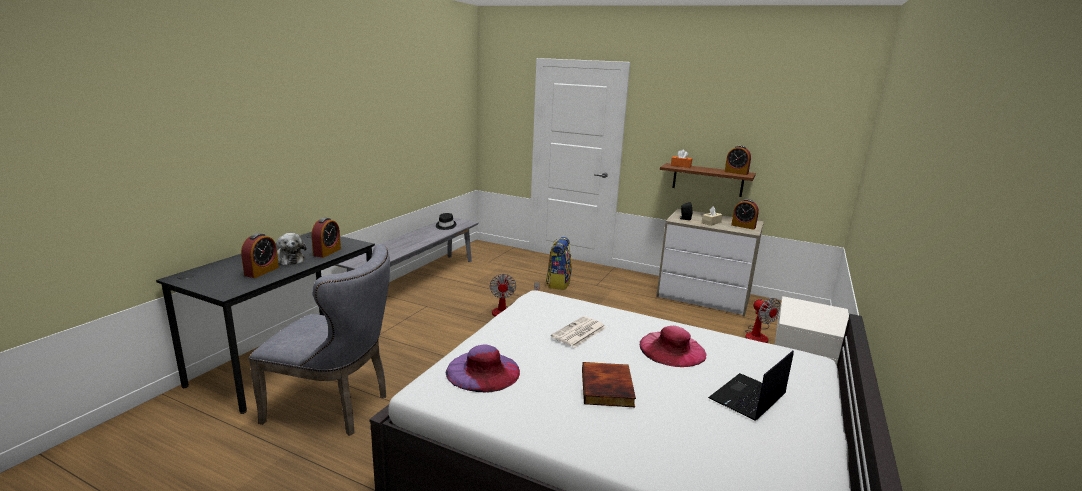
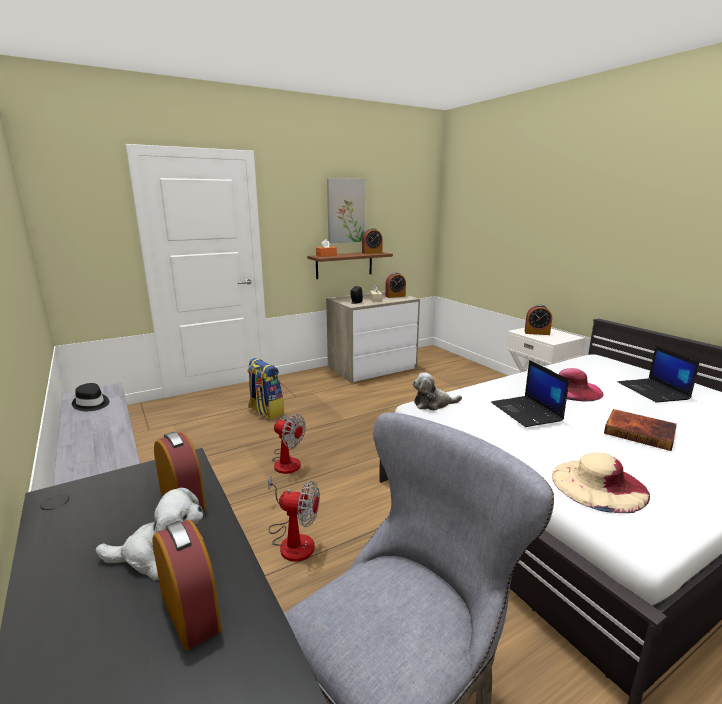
camera: 55 degrees left, 0 degrees up
(483, 371) = (599, 484): purple hat -> beige hat
(547, 298) = (433, 404): none -> plush toy
(579, 332) = (527, 412): newspaper -> laptop
(718, 123) = (345, 211): none -> picture
(757, 335) = (447, 376): fan -> fan (293, 539)
(807, 310) = (537, 333): none -> alarm clock

